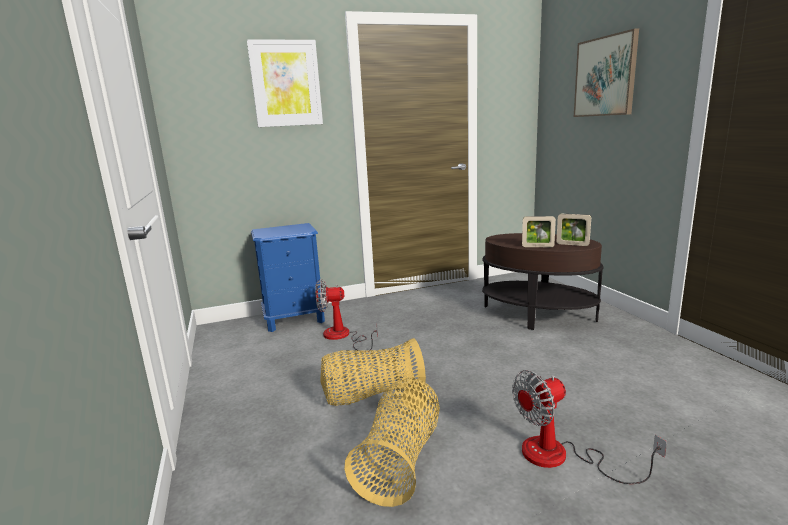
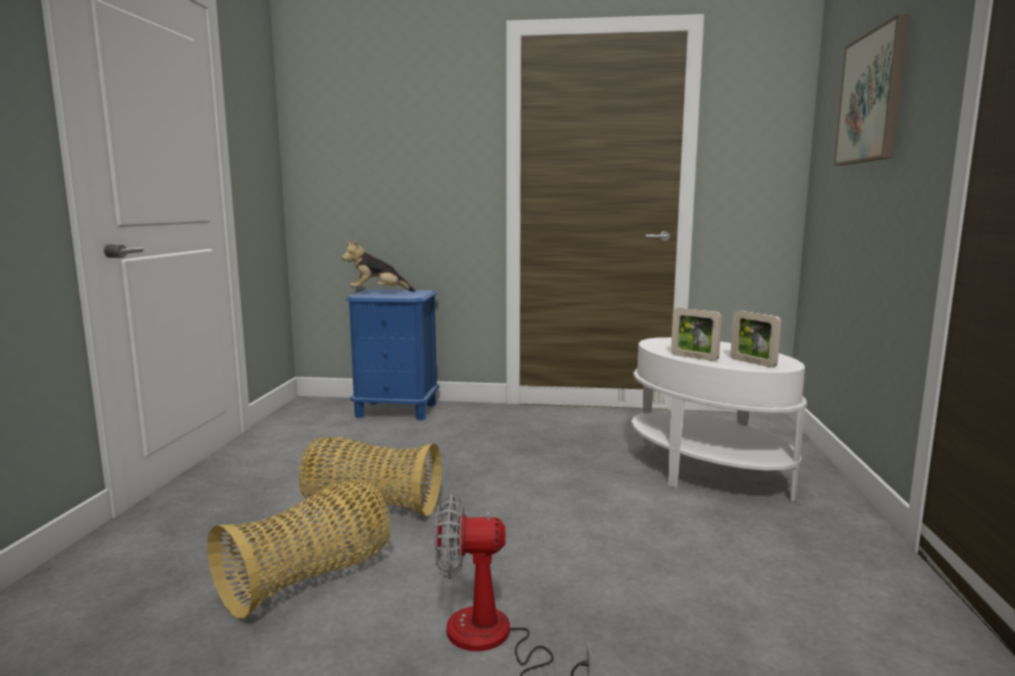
camera: 25 degrees right, 5 degrees down
(271, 231) = (377, 293): none -> plush toy
(286, 84) = (424, 113): picture -> none
(342, 337) = (422, 439): fan -> none
(537, 315) = (707, 472): brown side table -> white side table

